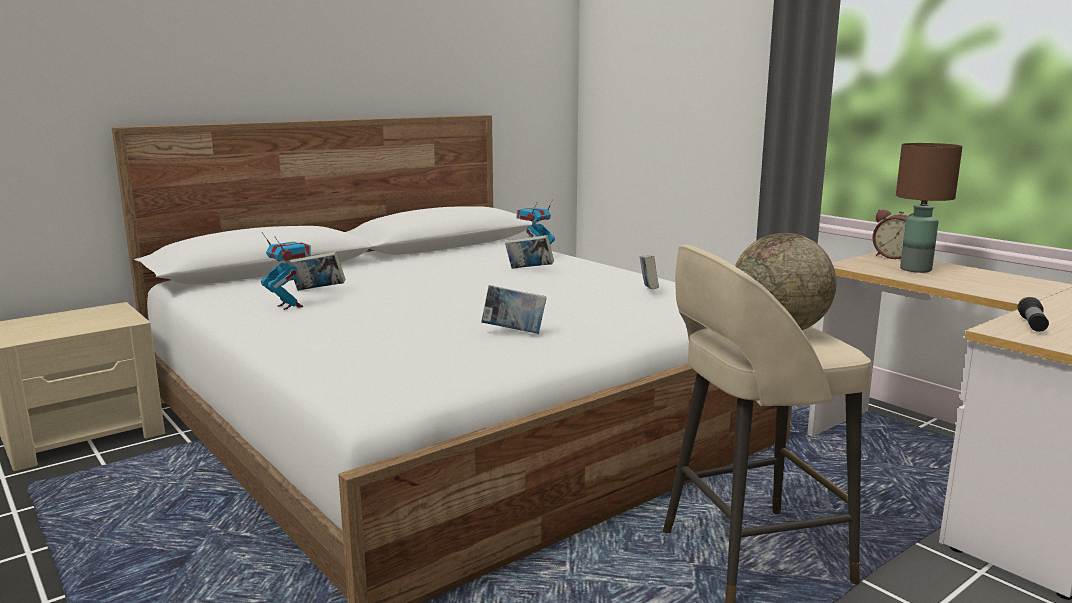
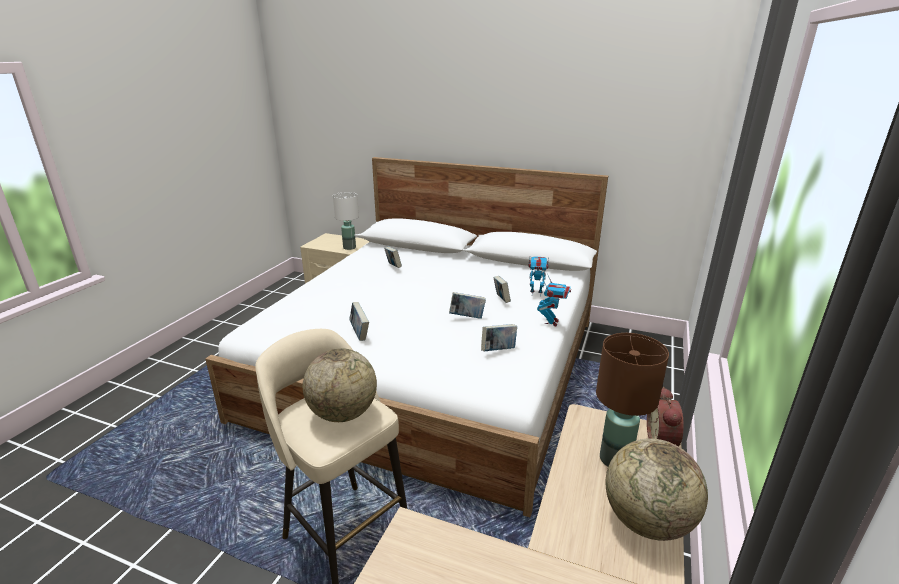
camera: 60 degrees right, 10 degrees up
(111, 319) = (350, 247): none -> white table lamp
(290, 306) = (361, 271): toy robot -> toy robot (551, 322)
(549, 287) = (467, 317): none -> book
(995, 277) = (647, 521): none -> globe
(1032, 325) = (444, 551): flashlight -> none

